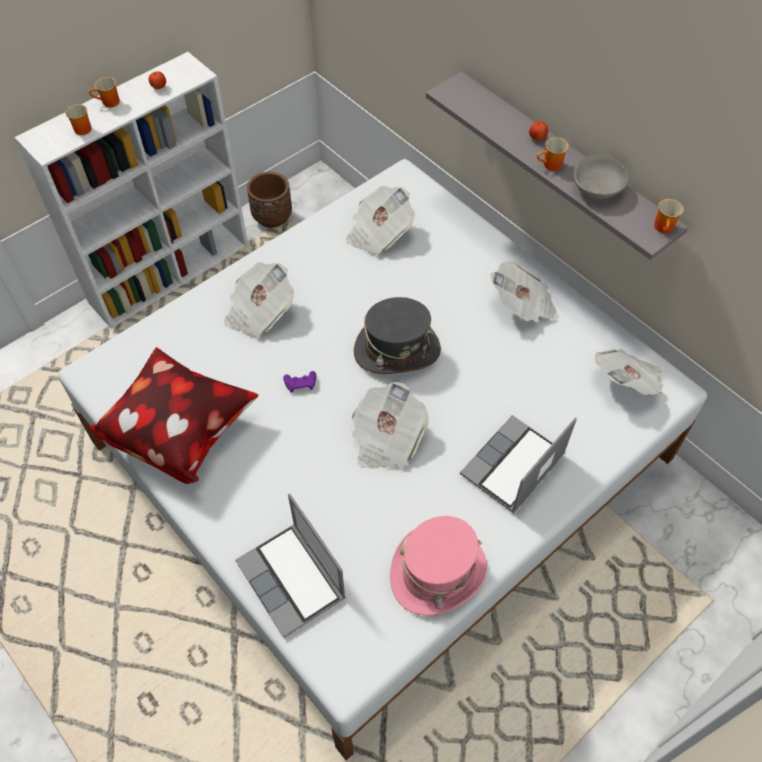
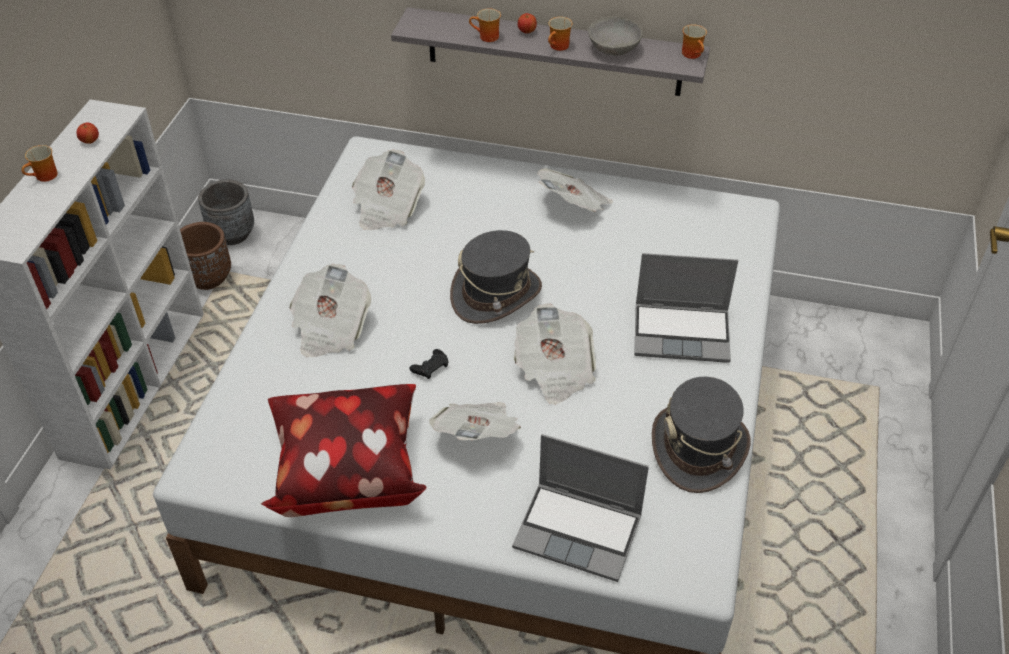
camera: 35 degrees left, 10 degrees down
(80, 129) = (35, 213): mug -> mug (486, 37)
(300, 383) = (430, 367): purple game controller -> black game controller
(313, 190) = (232, 234): none -> grey planter
(438, 572) = (698, 448): pink hat -> grey hat
(513, 467) = (682, 333): laptop -> laptop turned 90 degrees counterclockwise
(627, 382) = (712, 222): newspaper -> newspaper (478, 435)

